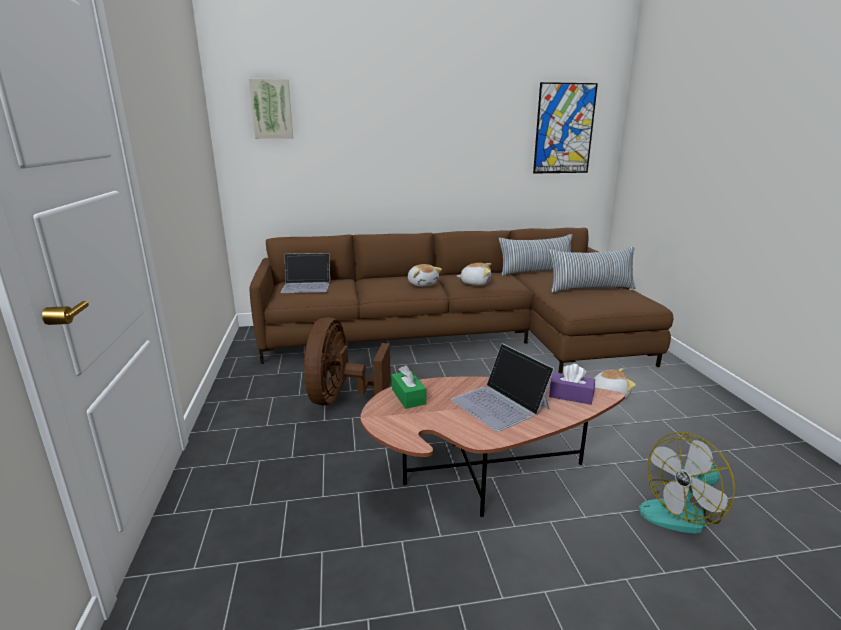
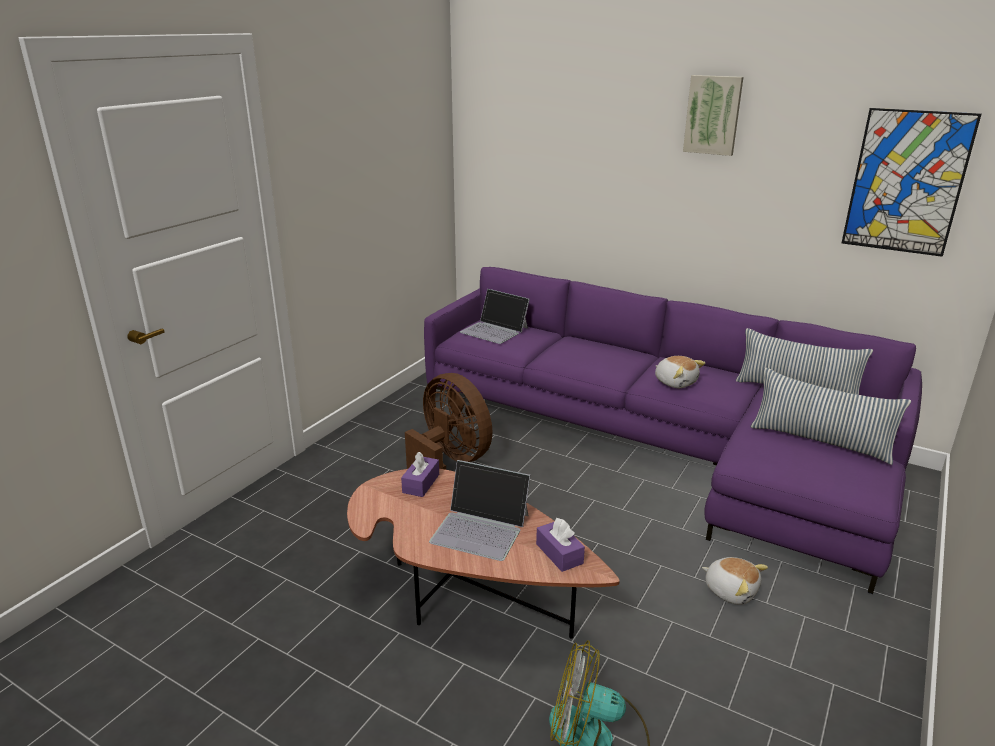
camera: 40 degrees right, 5 degrees up
(271, 109) = (510, 124): picture -> picture (713, 115)
(341, 398) = (450, 463): brown fan -> brown fan turned 90 degrees clockwise
(408, 396) = (421, 483): green tissue box -> purple tissue box
(422, 284) = (613, 364): plush toy -> none
(463, 336) = (663, 444): brown sofa -> purple sofa
(500, 404) = (481, 528): laptop -> laptop turned 75 degrees counterclockwise

